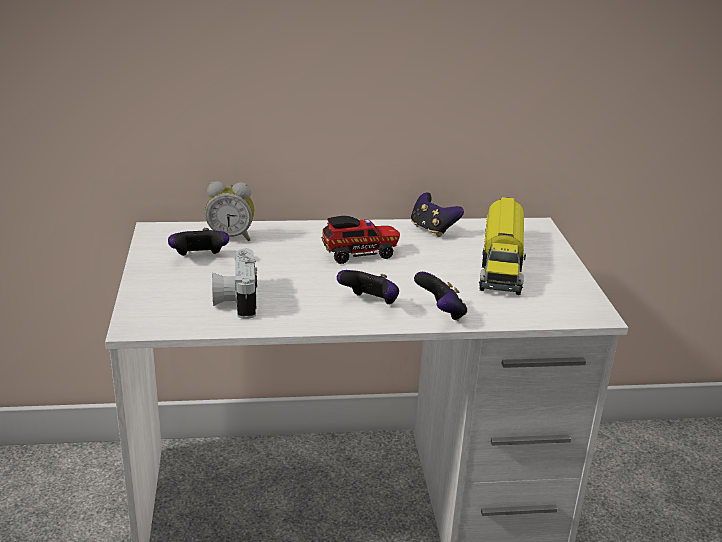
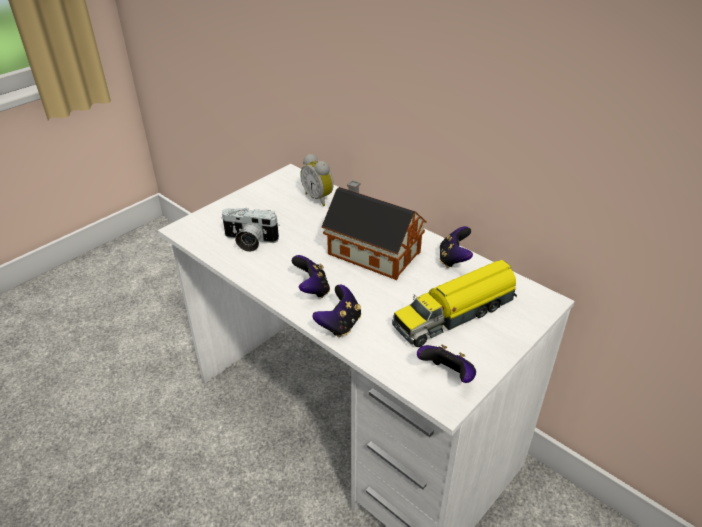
camera: 50 degrees right, 10 degrees up
(199, 258) = (279, 204): game controller -> game controller (447, 376)
(235, 300) = (249, 241): camera -> camera turned 120 degrees counterclockwise
(361, 254) = (371, 251): toy truck -> toy house

